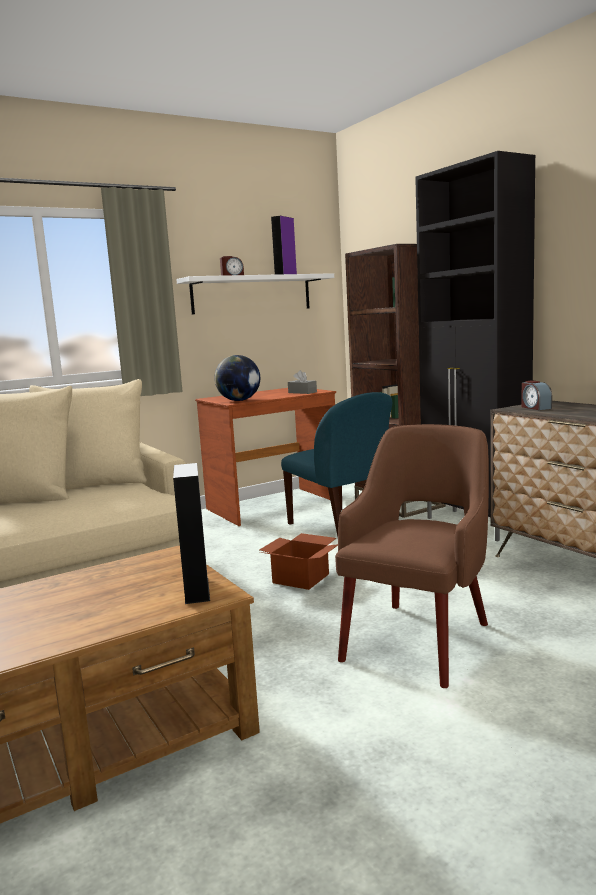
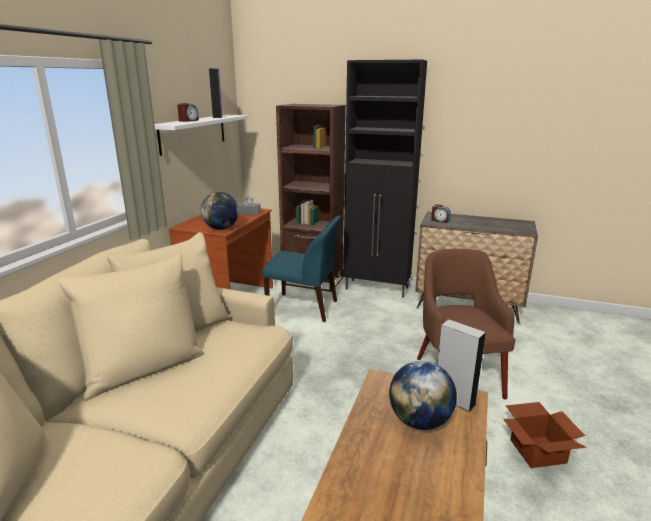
camera: 40 degrees left, 10 degrees up
(118, 594) = (420, 421): none -> globe
(302, 578) = (341, 355): cardboard box -> cardboard box (537, 450)

